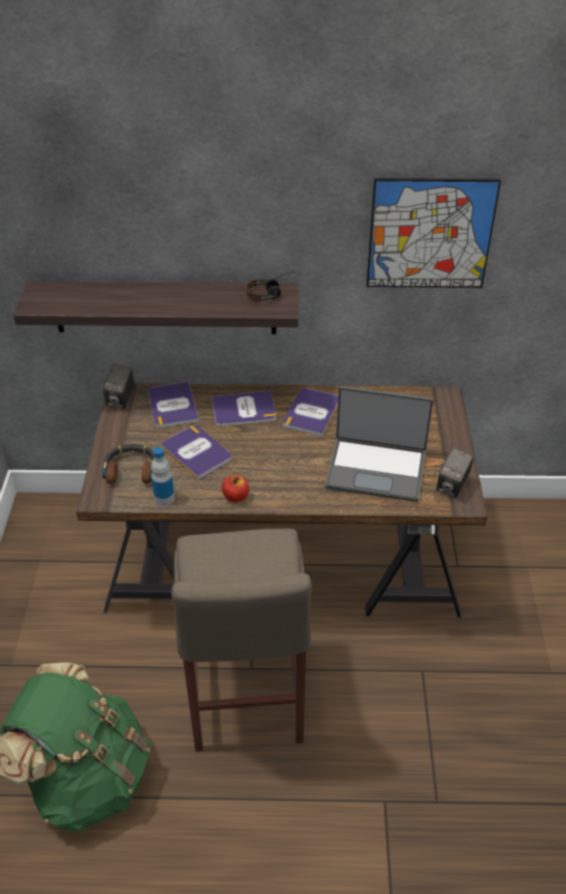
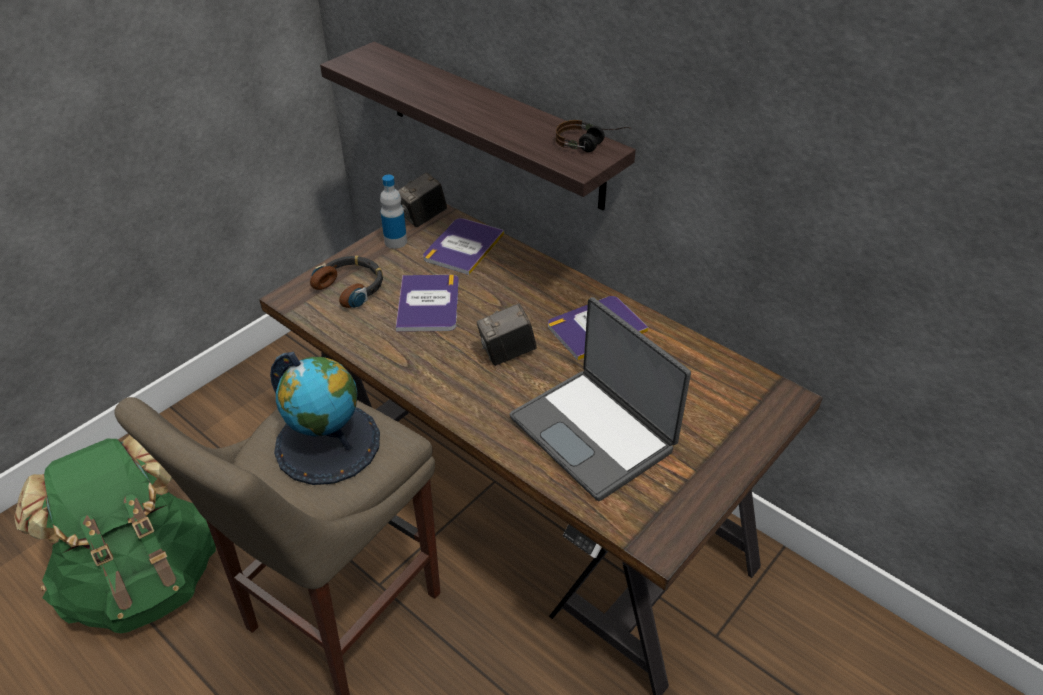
camera: 40 degrees right, 0 degrees up
(164, 498) = (344, 331): bottle -> bottle (395, 241)
(235, 497) = (409, 370): apple -> none
(243, 410) = (526, 287): book -> none
(243, 563) = (328, 443): none -> globe
(430, 234) = (819, 135): picture -> none
(452, 486) = (665, 511): camera -> camera (507, 353)

